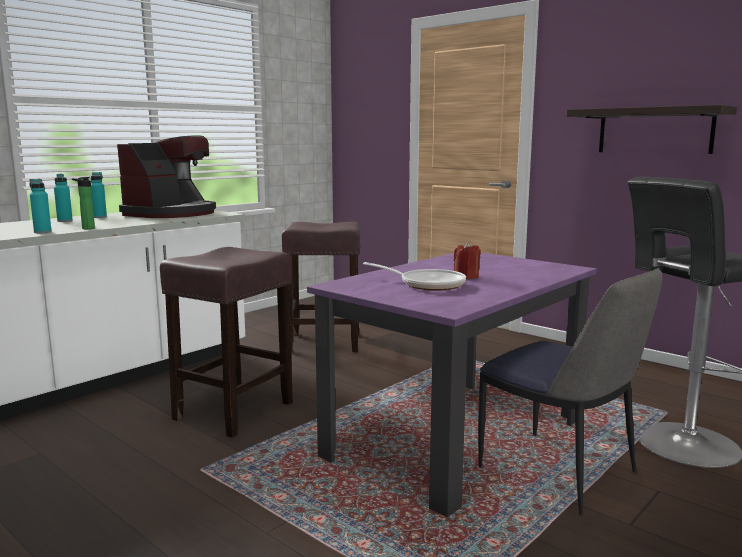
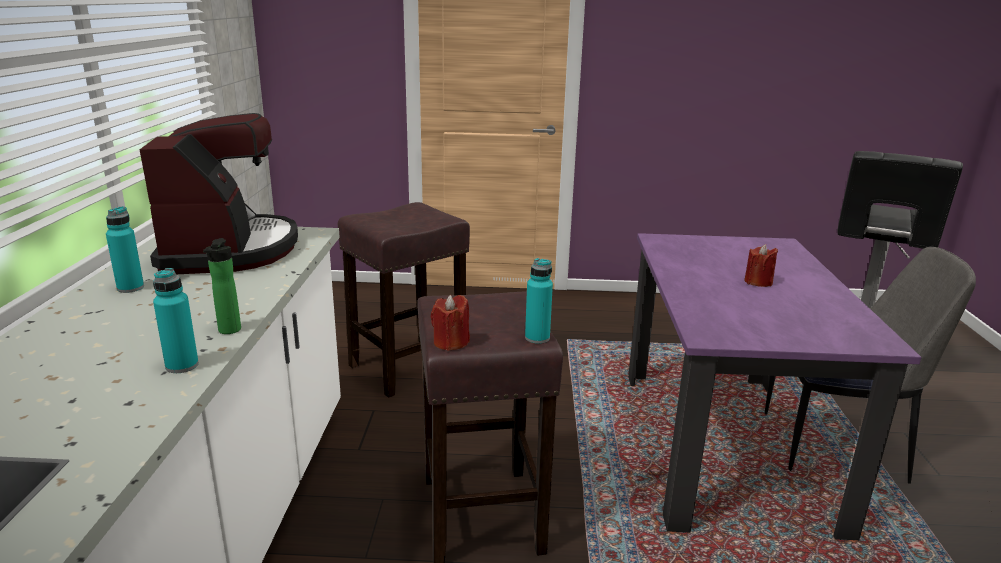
camera: 40 degrees left, 10 degrees up
(65, 221) = (101, 317): turquoise bottle -> turquoise bottle (537, 338)
(183, 258) = (451, 342): none -> red candle
(427, 284) = (766, 306): frying pan -> none
(654, 131) = (719, 72): shelf -> none

